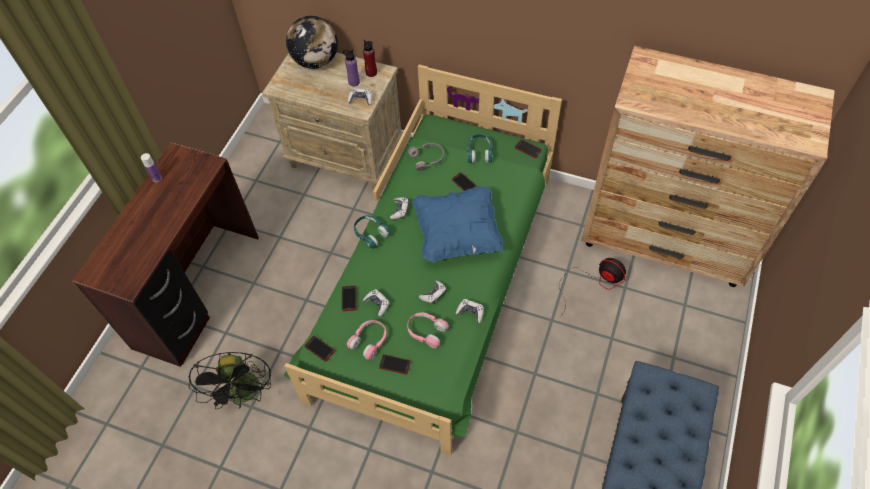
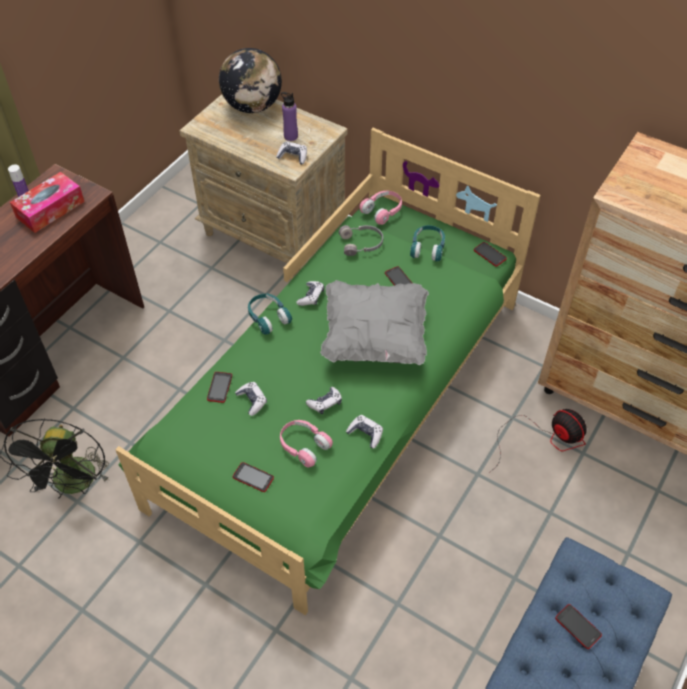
camera: 10 degrees right, 5 degrees down
(180, 183) = (50, 209): none -> tissue box
(319, 348) = (166, 439): phone -> phone (578, 626)
(369, 341) = (230, 443): pink headphones -> pink headphones (382, 211)
(371, 73) = (314, 129): red bottle -> none
(457, 234) = (374, 338): blue pillow -> grey pillow

